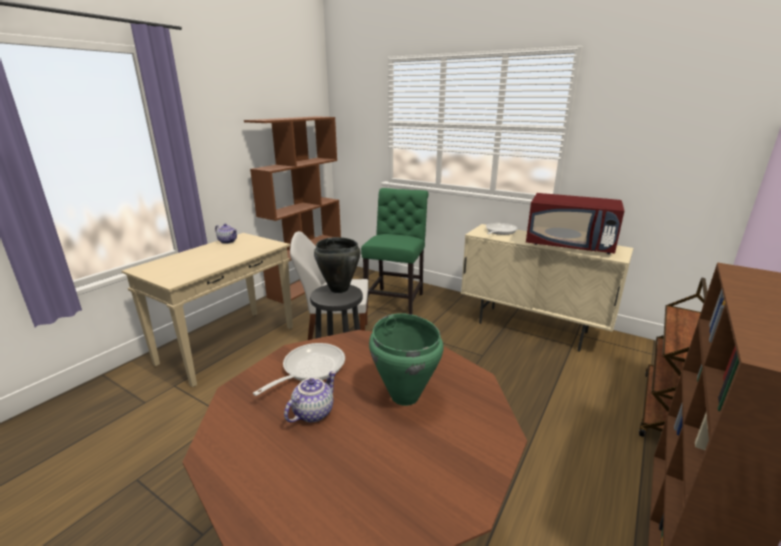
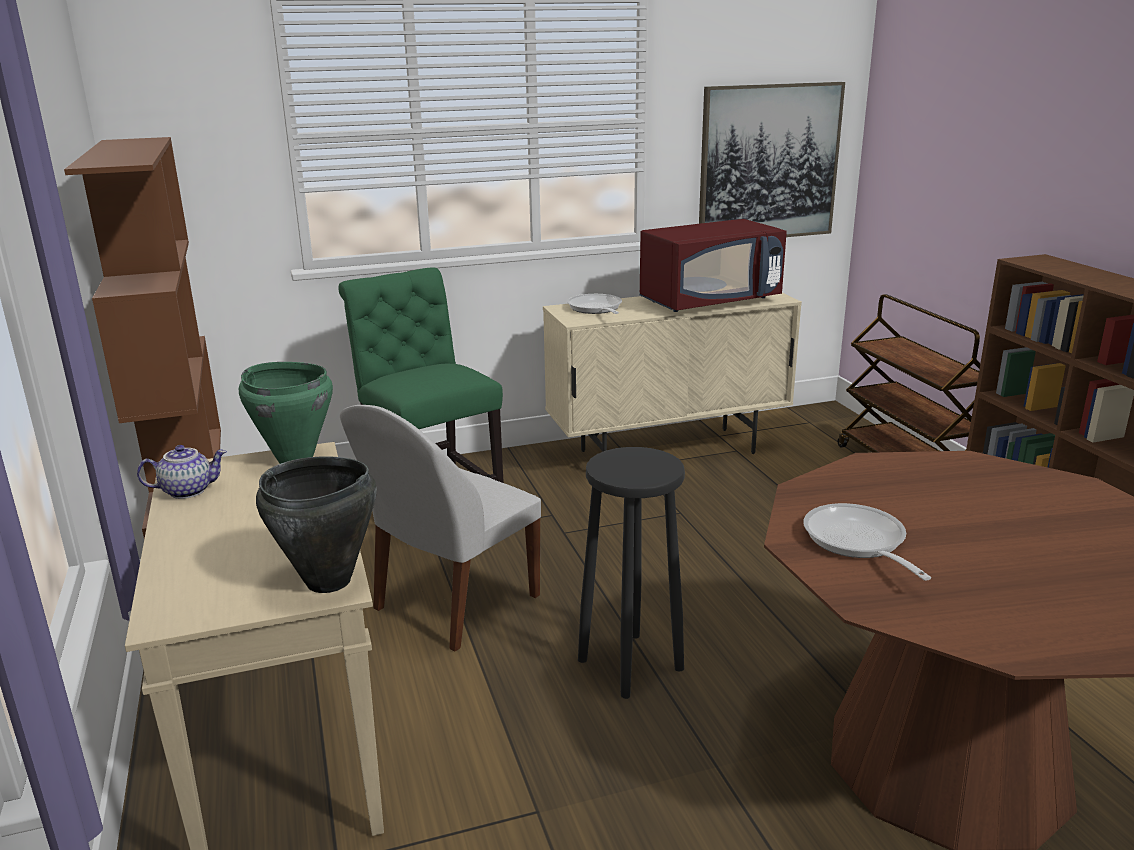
camera: 50 degrees left, 0 degrees up
(313, 412) = (967, 566): teapot -> none
(339, 289) = (622, 459): black cooking pot -> black cooking pot (329, 582)
(405, 395) = (975, 505): green cooking pot -> green cooking pot (295, 459)
(664, 166) = (768, 163): none -> picture

